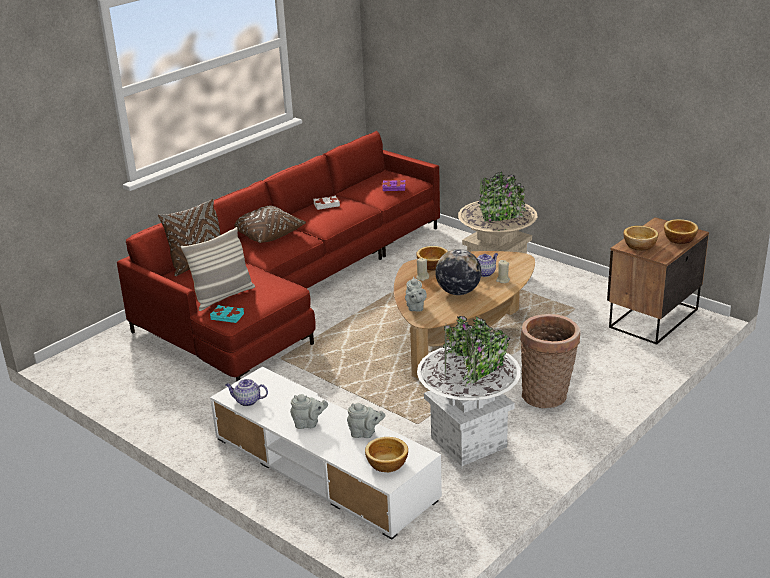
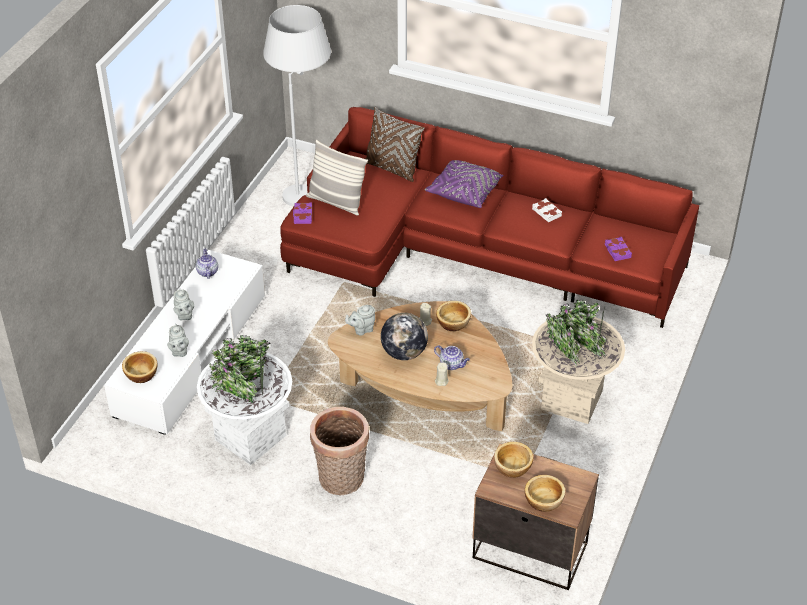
camera: 70 degrees right, 15 degrees up
(115, 361) = (305, 186): none -> white floor lamp
(227, 317) = (302, 215): turquoise book -> purple book
(265, 234) = (465, 190): brown pillow -> purple pillow

